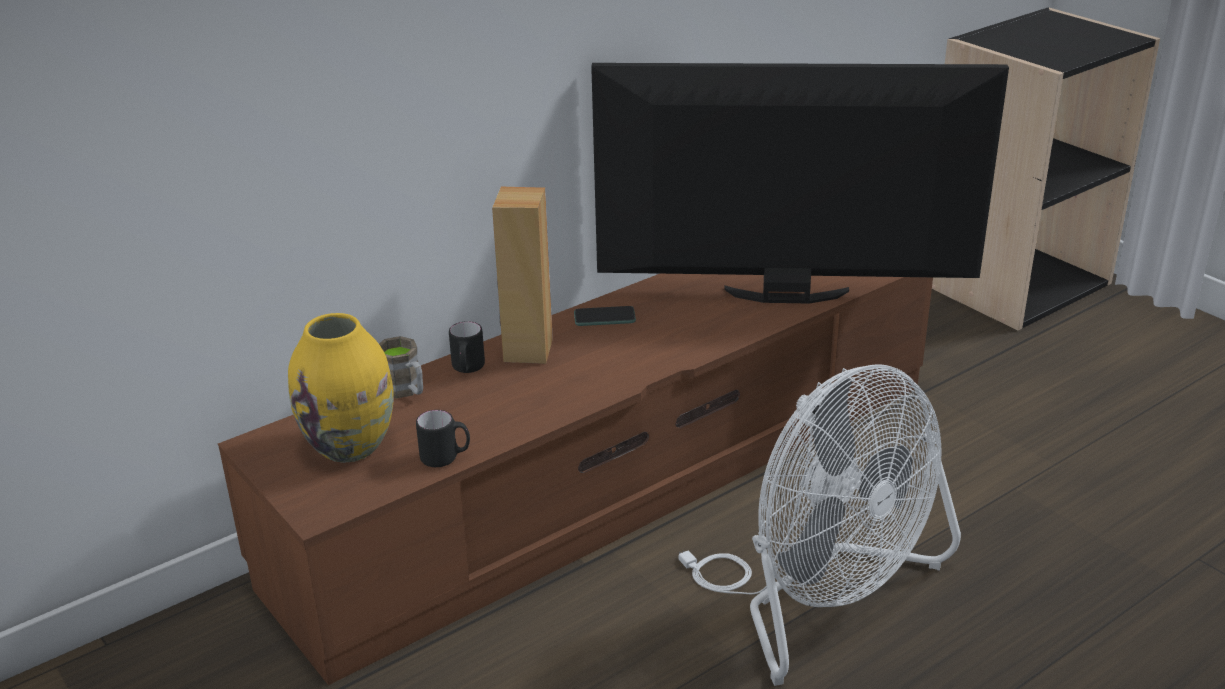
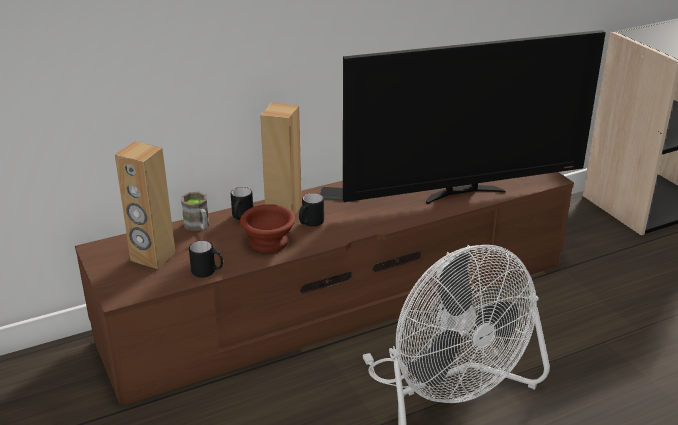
camera: 10 degrees right, 0 degrees up
(350, 446) = (152, 257): yellow vase -> brown speaker
(520, 401) = (267, 242): none -> brown bowl
(576, 366) = (310, 223): none -> black mug
(785, 295) = (463, 193): television -> television turned 150 degrees clockwise

